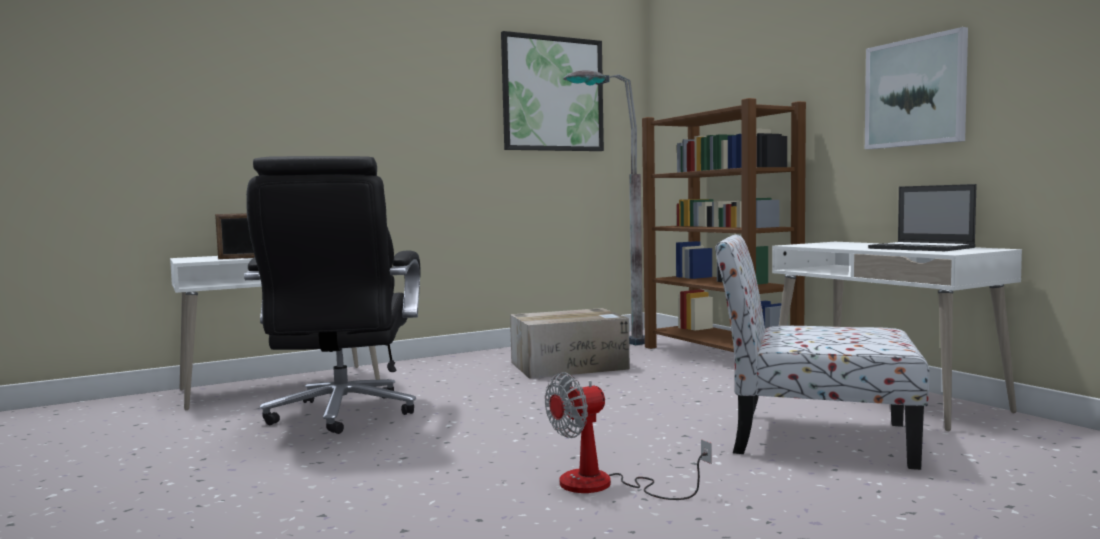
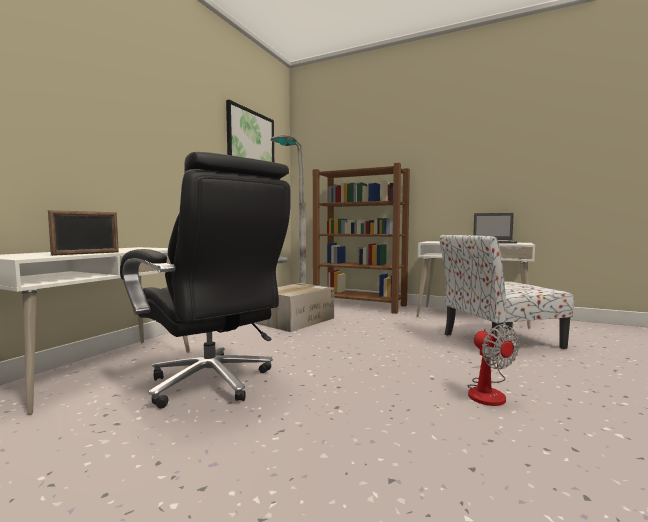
camera: 35 degrees left, 0 degrees up
(604, 485) = (488, 392): fan -> fan turned 45 degrees counterclockwise
(915, 92) = (474, 168): picture -> none

